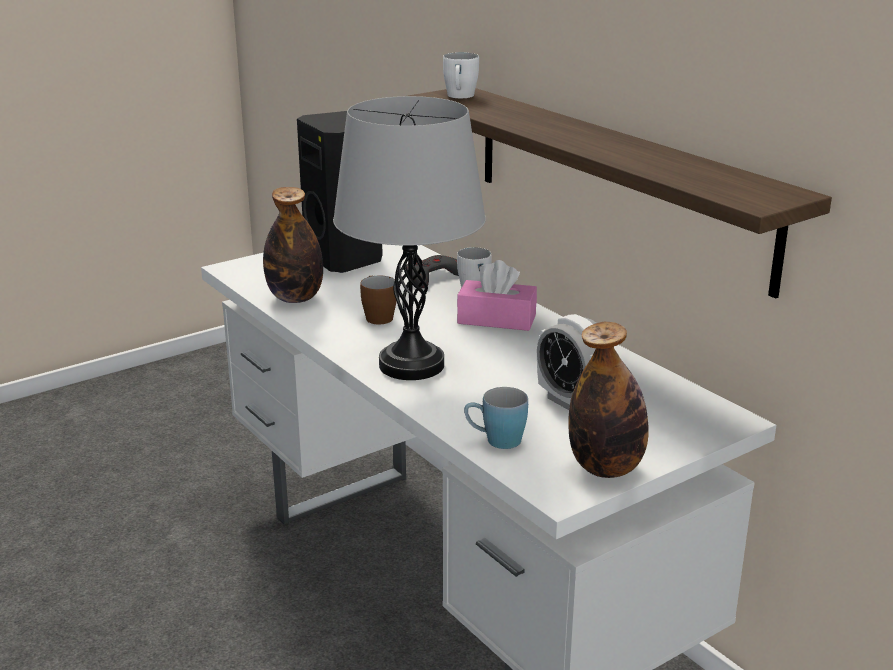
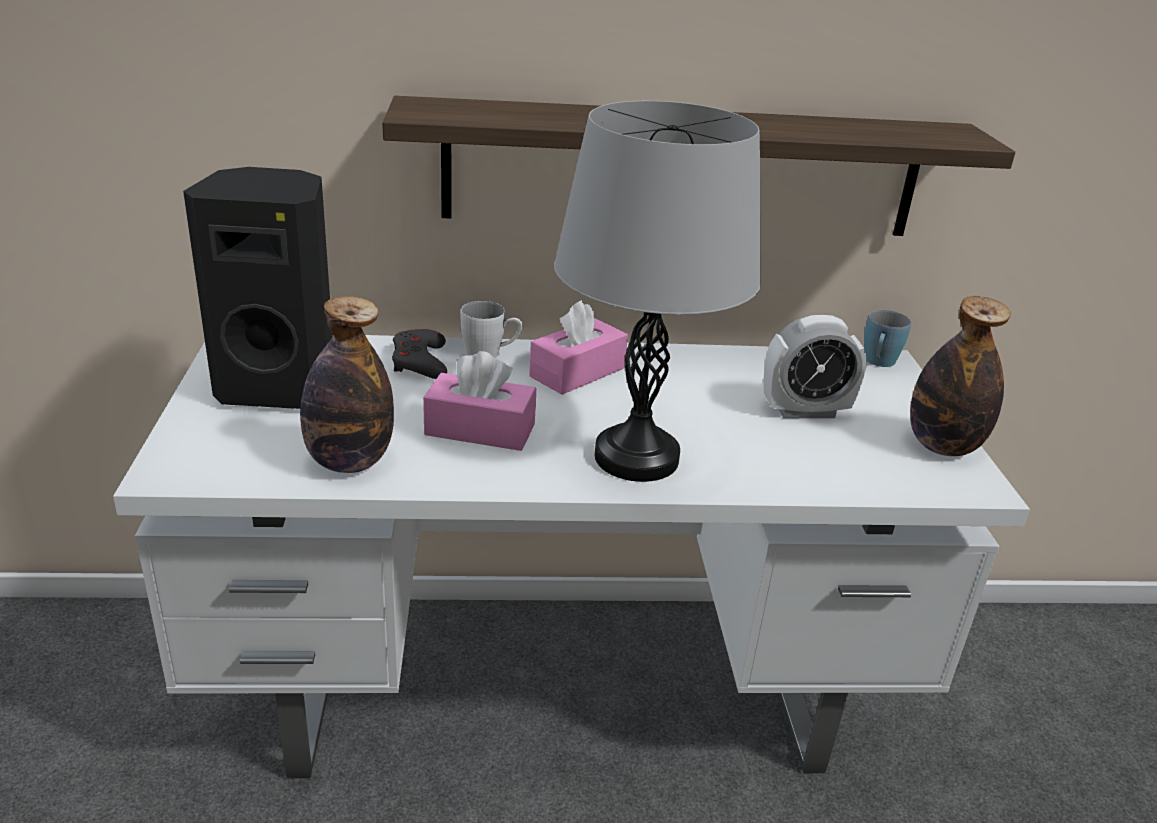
camera: 60 degrees left, 5 degrees up
(377, 316) = (480, 429): brown mug -> pink tissue box
(460, 97) = (444, 109): white mug -> none
(495, 441) = (853, 478): blue mug -> blue mug (878, 363)

